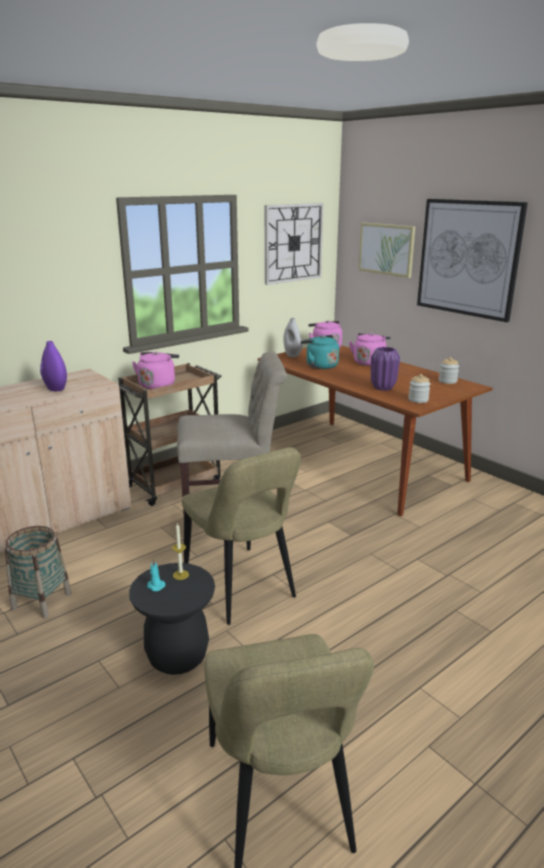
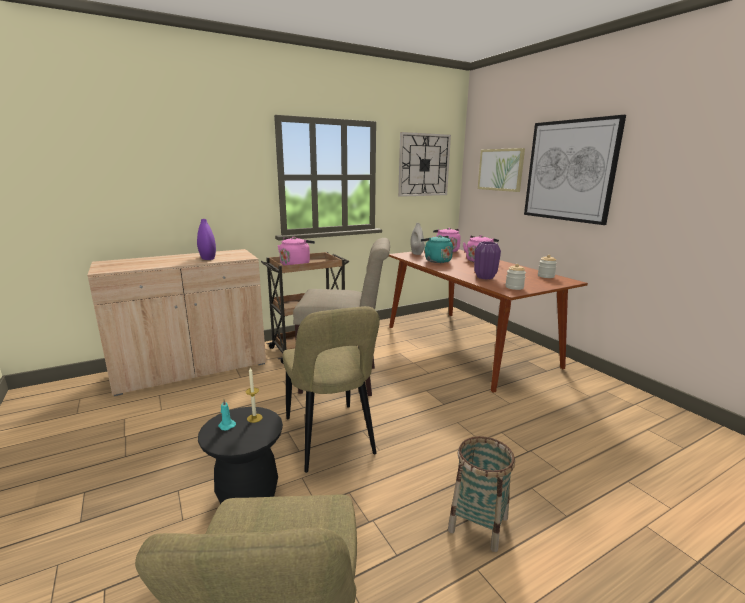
camera: 10 degrees right, 5 degrees down
(42, 601) = (160, 430): basket -> basket (478, 524)

